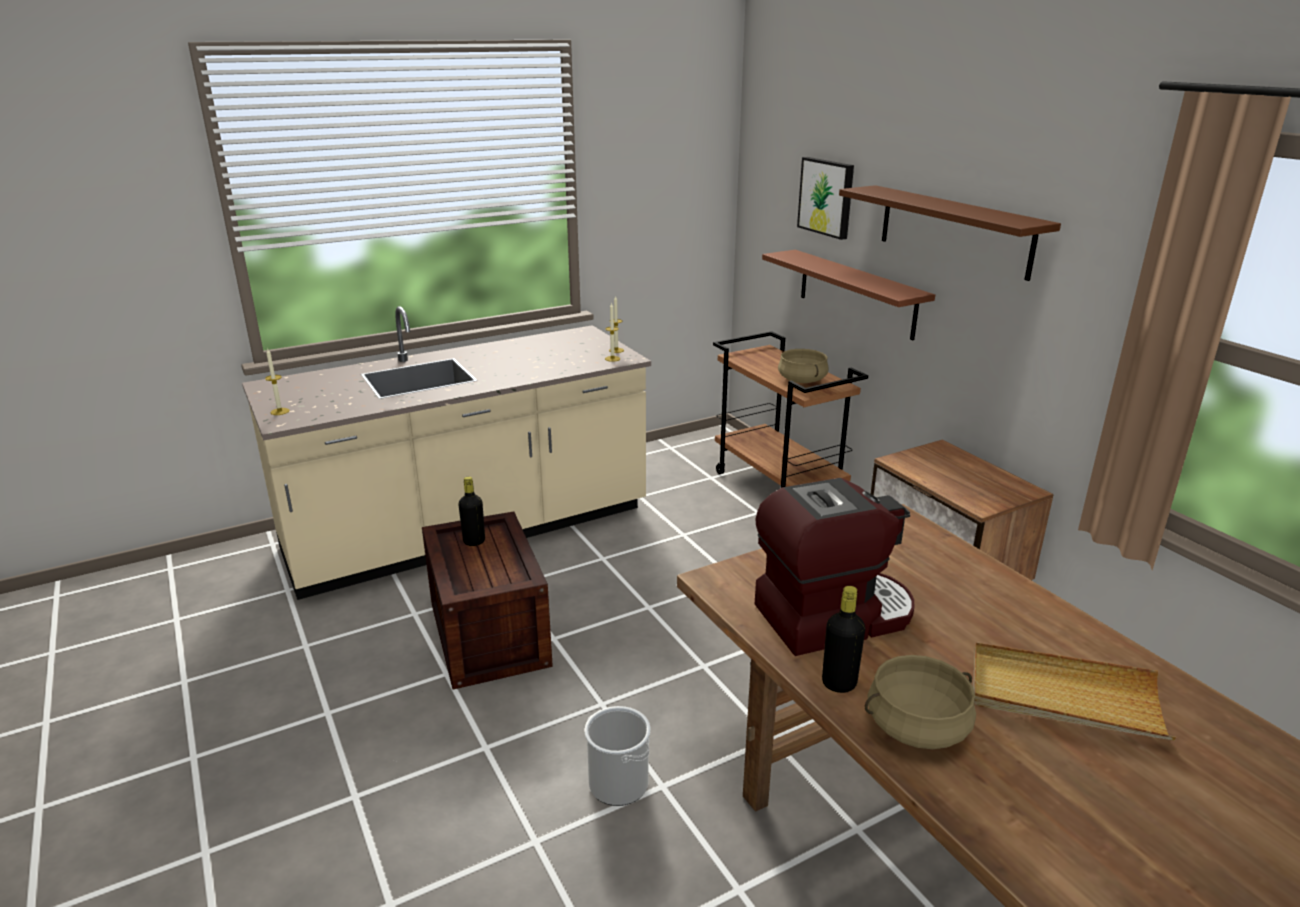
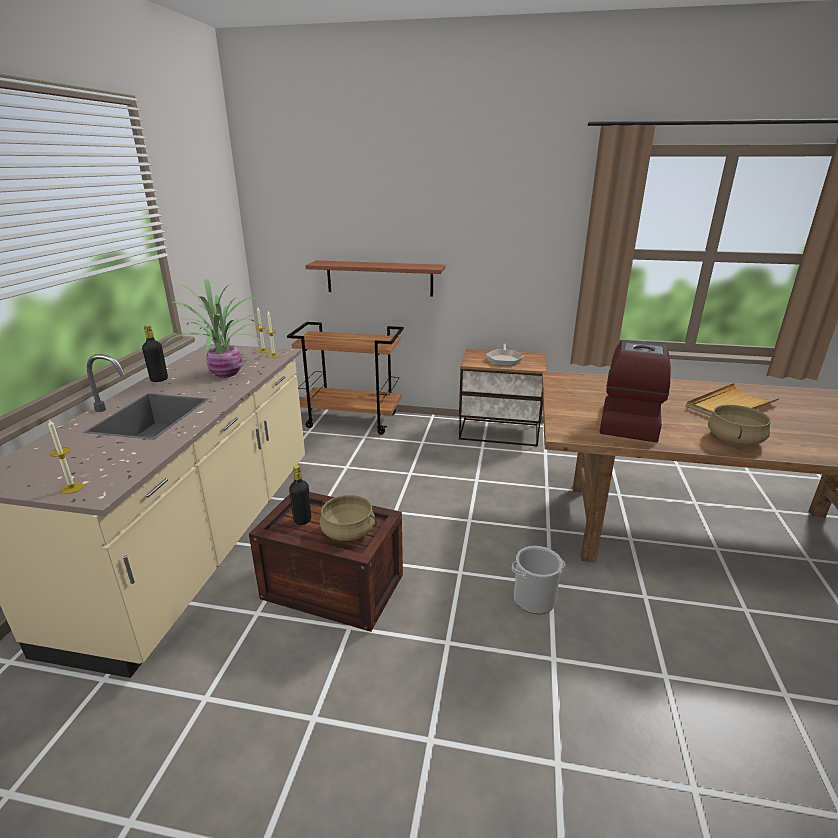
camera: 50 degrees left, 0 degrees up
(538, 362) = (226, 373): none -> potted plant
(802, 380) = (367, 341): beige cooking pot -> beige cooking pot (348, 531)
(827, 197) = (340, 219): picture -> none
(839, 683) = (688, 442): black bottle -> black bottle (159, 379)
(954, 230) = (453, 223): brown shelf -> none
(958, 475) = (504, 359): none -> frying pan

